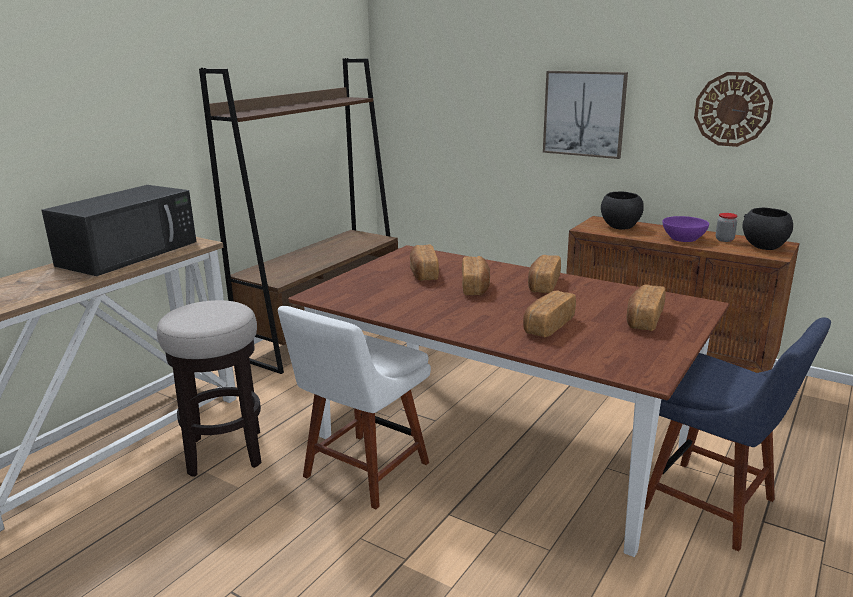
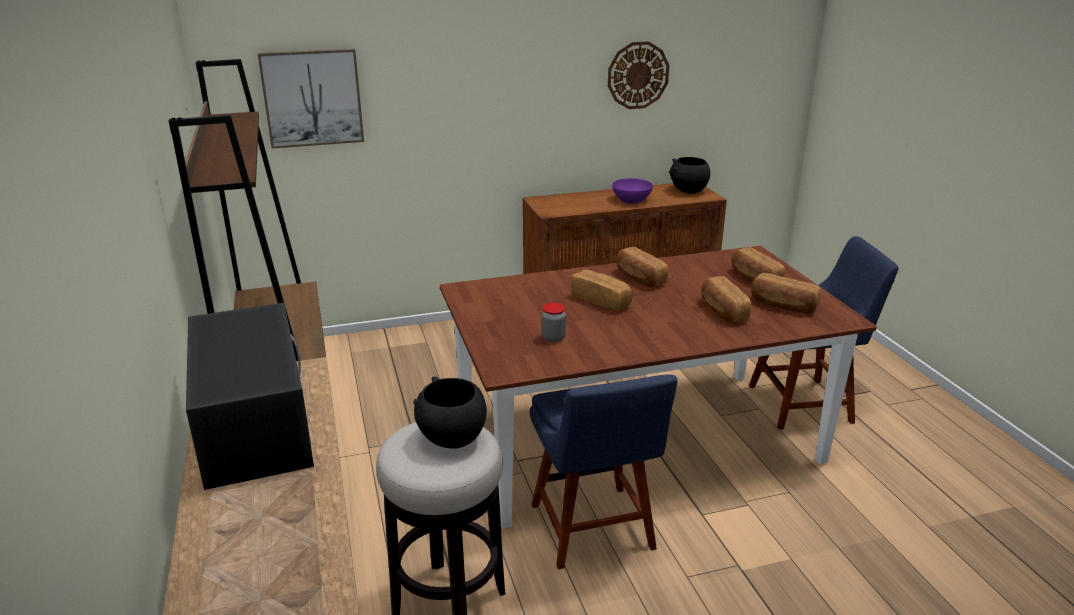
camera: 50 degrees left, 5 degrees up
(362, 473) = (594, 531): white chair -> blue chair
(423, 273) = (533, 306): bread -> bread (783, 305)
(584, 114) = (501, 95): picture -> picture (312, 98)
(620, 226) = (568, 202): black bowl -> black bowl (452, 438)
(724, 240) = (656, 192): jar -> jar (553, 338)

